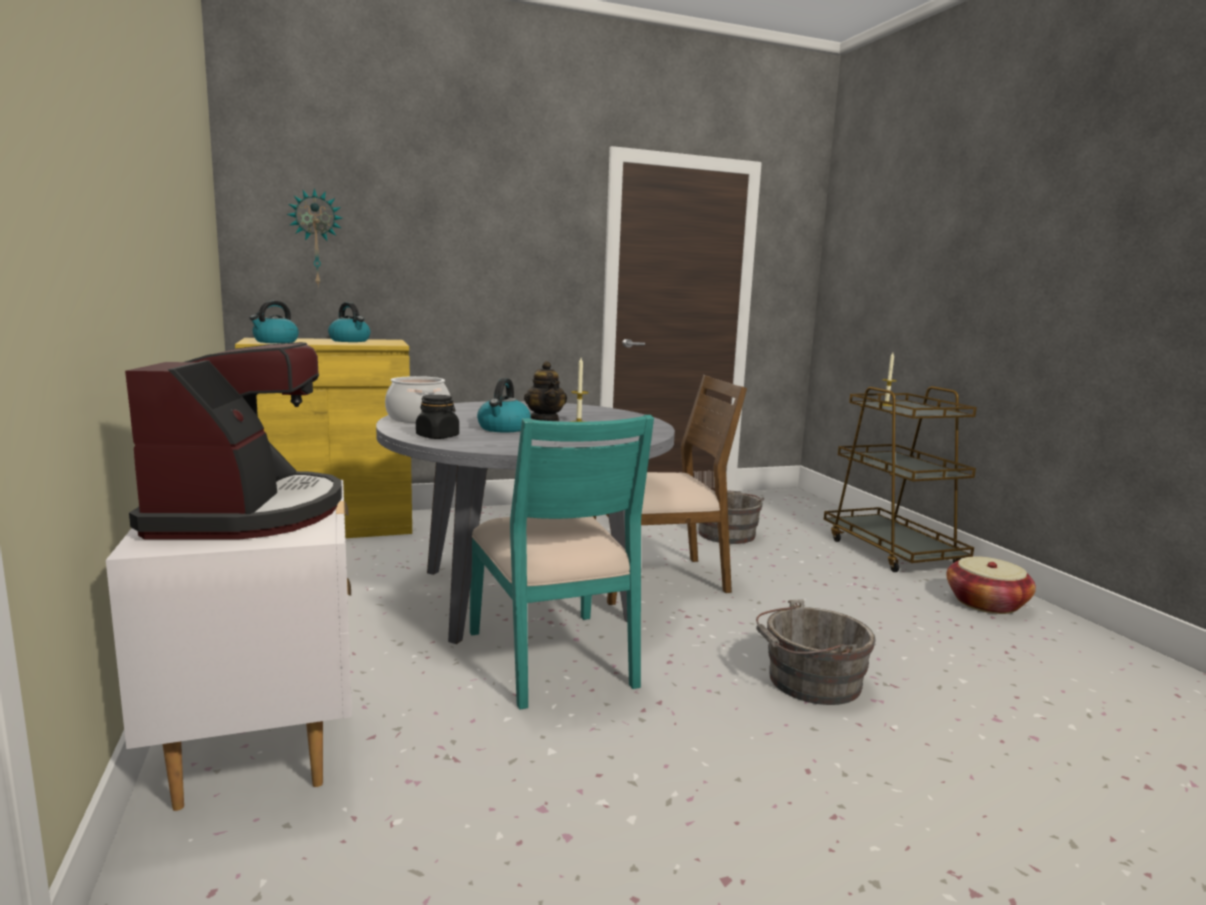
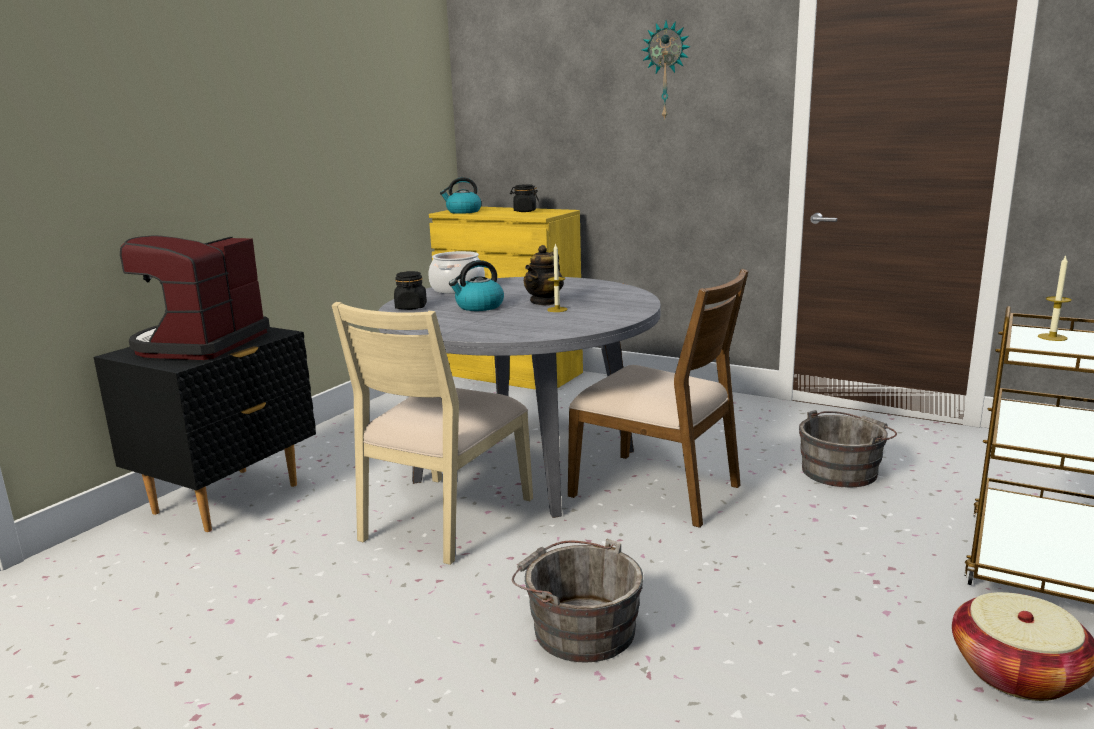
camera: 50 degrees right, 5 degrees up
(248, 513) = (200, 344): coffee machine -> coffee machine turned 150 degrees clockwise
(261, 744) = (228, 499): white nightstand -> black nightstand
(316, 238) = (516, 118): wall clock -> wall clock (666, 70)
(350, 341) = (524, 211): kettle -> black jar
(553, 658) = (444, 518): turquoise chair -> beige chair

